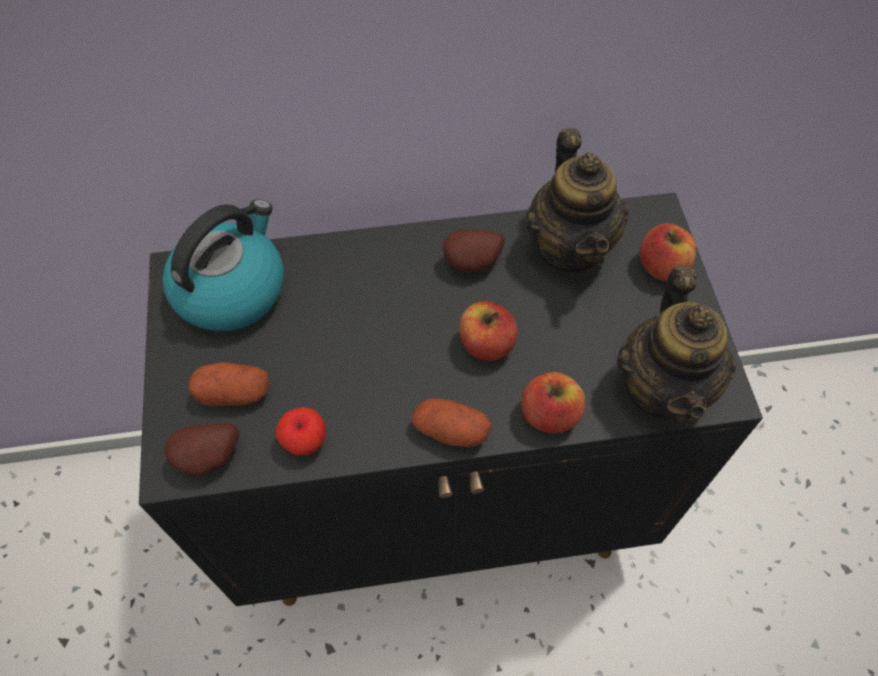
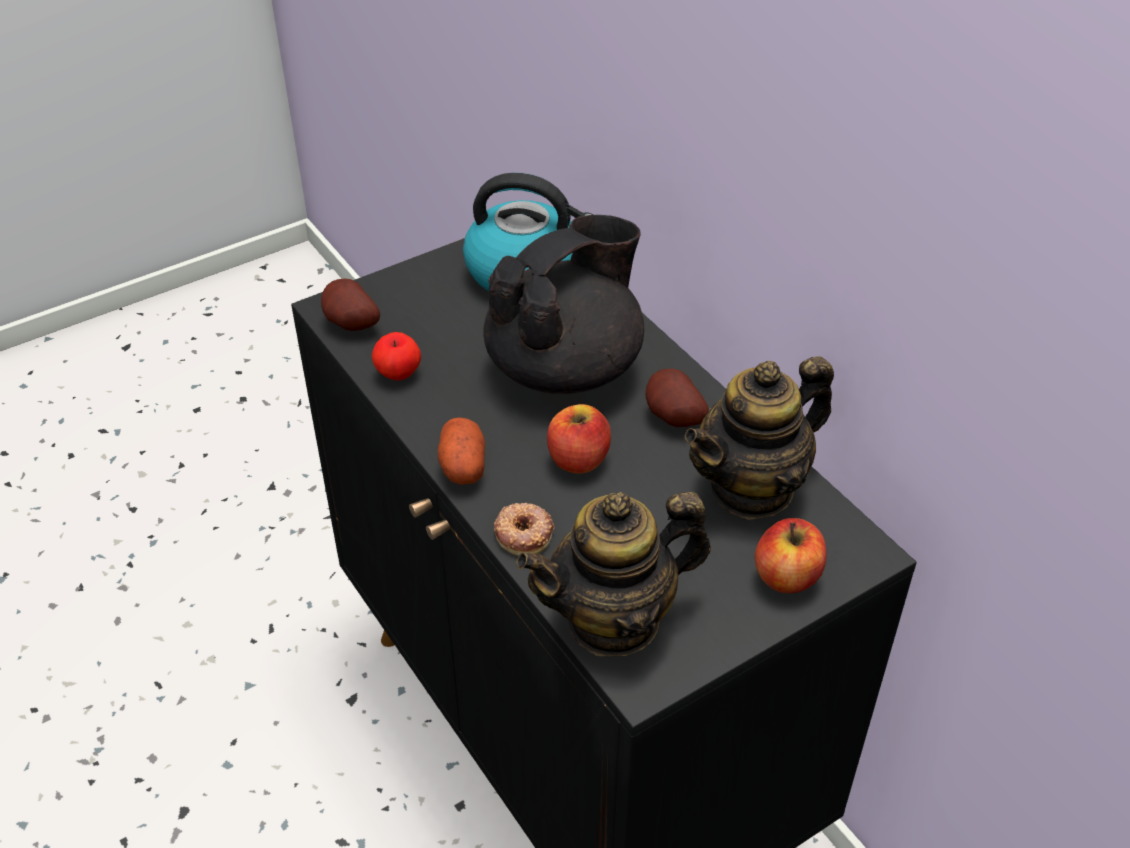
camera: 65 degrees right, 15 degrees down
(234, 393) = (421, 314): potato -> none
(374, 309) = (566, 367): none -> black teapot
(549, 414) = (524, 533): apple -> donut

